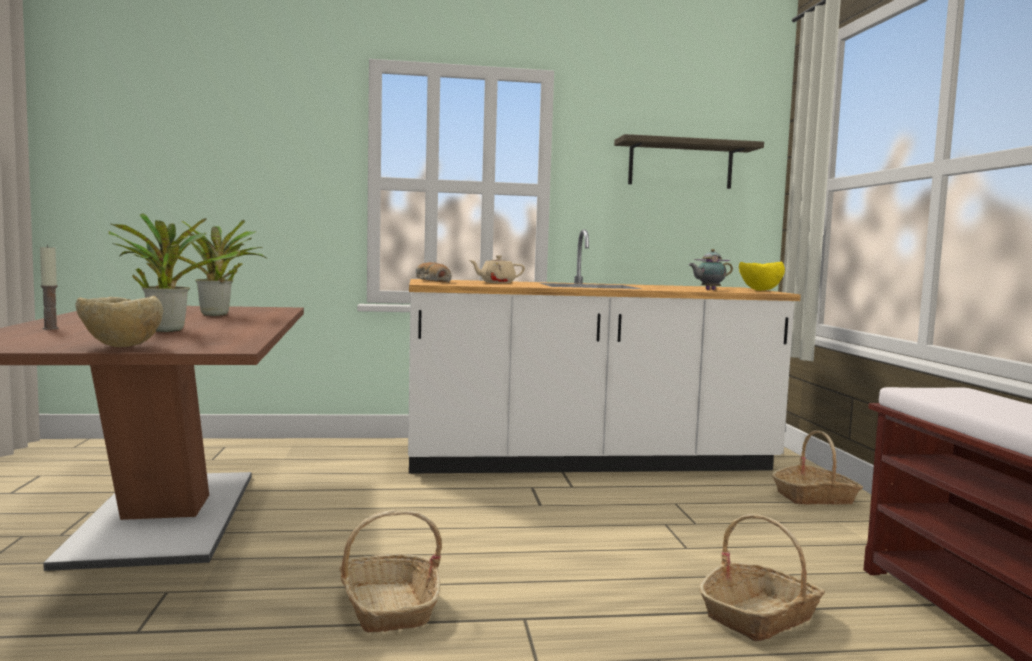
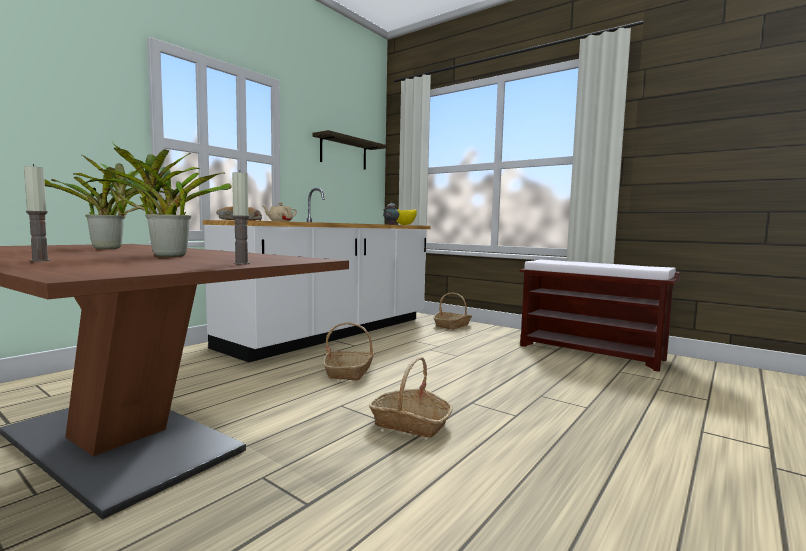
camera: 45 degrees left, 0 degrees up
(120, 347) = (241, 263): beige bowl -> candle
(760, 616) = (531, 370): basket -> basket (349, 372)

